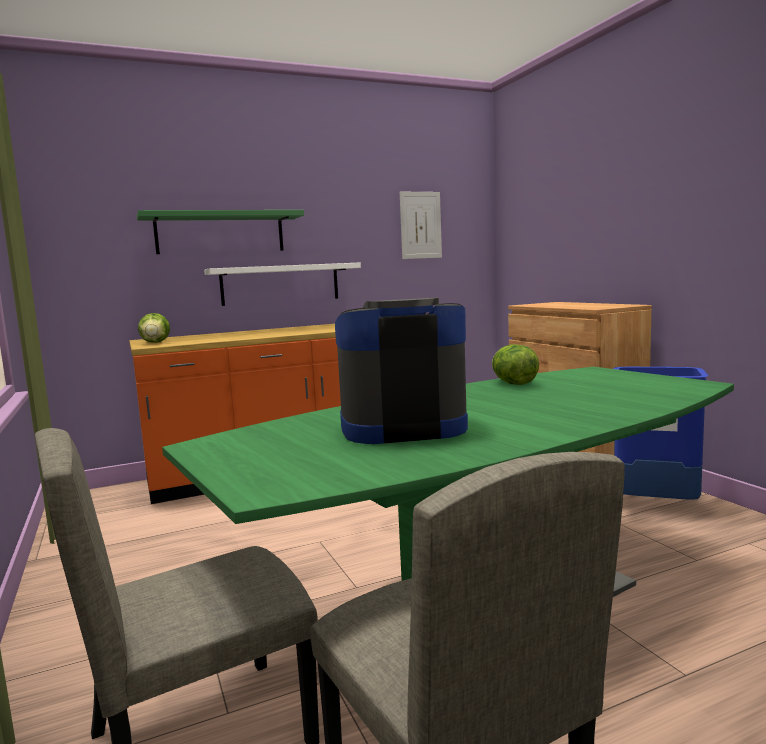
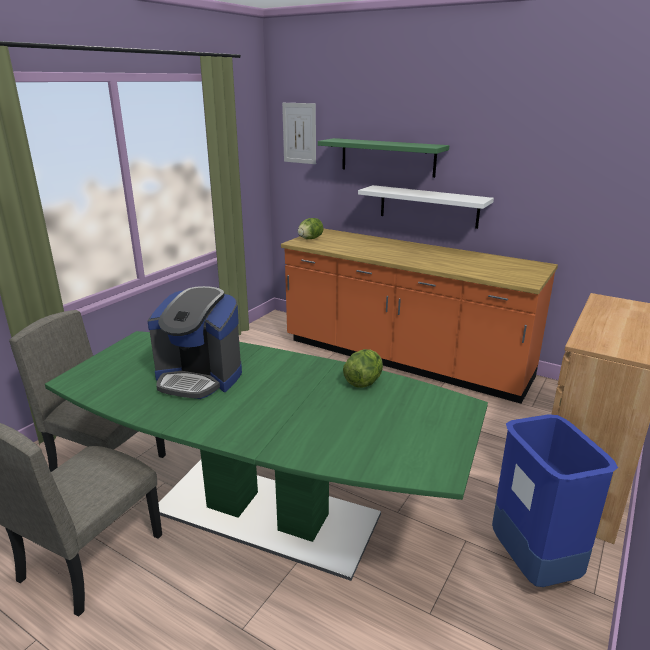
camera: 55 degrees right, 15 degrees up
(402, 427) = (199, 378): coffee machine -> coffee machine turned 150 degrees clockwise
(420, 225) = (589, 167): picture -> picture (299, 133)

